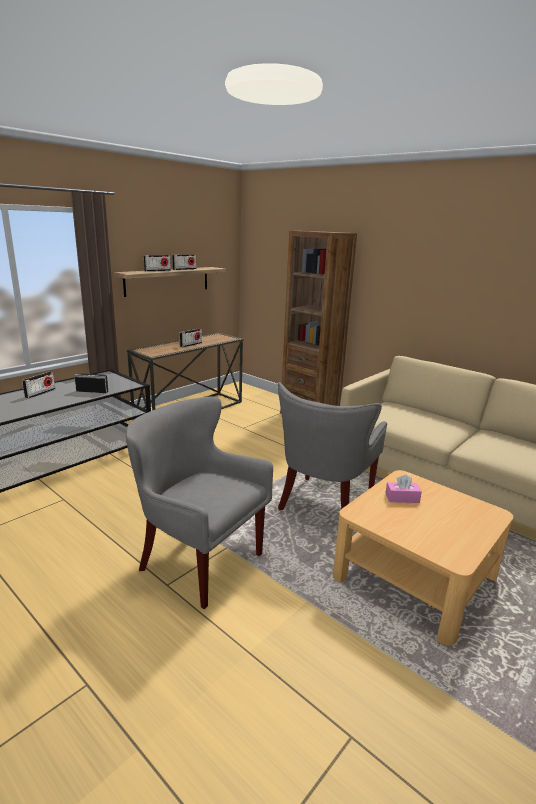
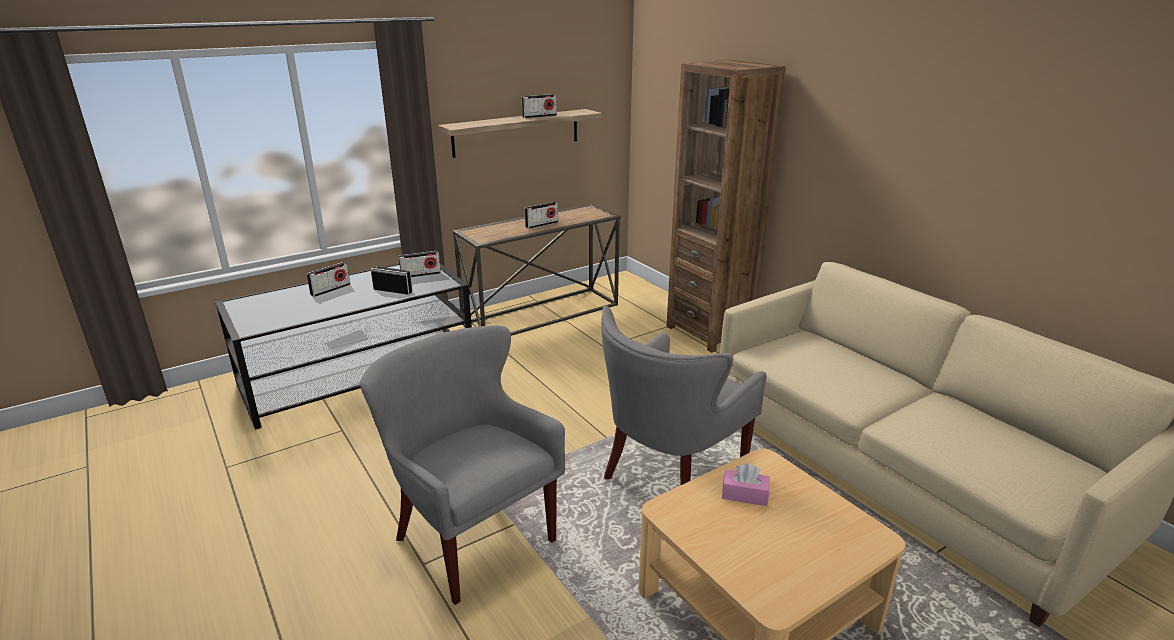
camera: 15 degrees right, 5 degrees up
(157, 270) = (499, 120): radio -> radio (421, 274)

